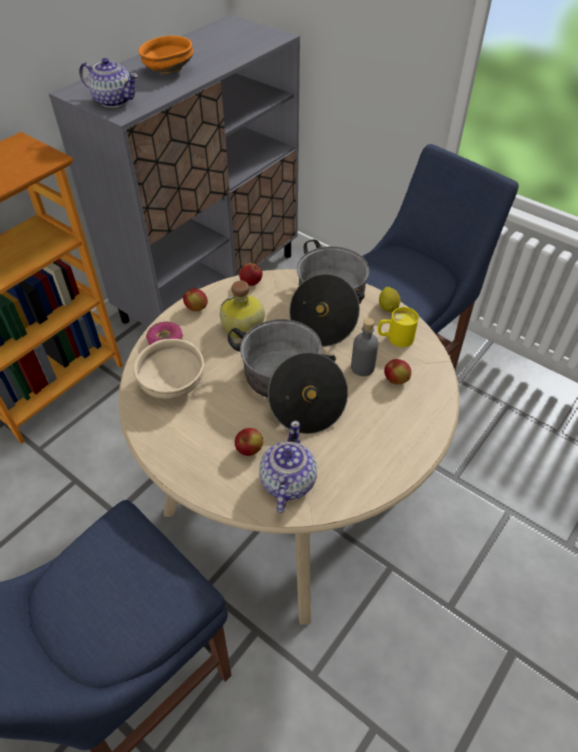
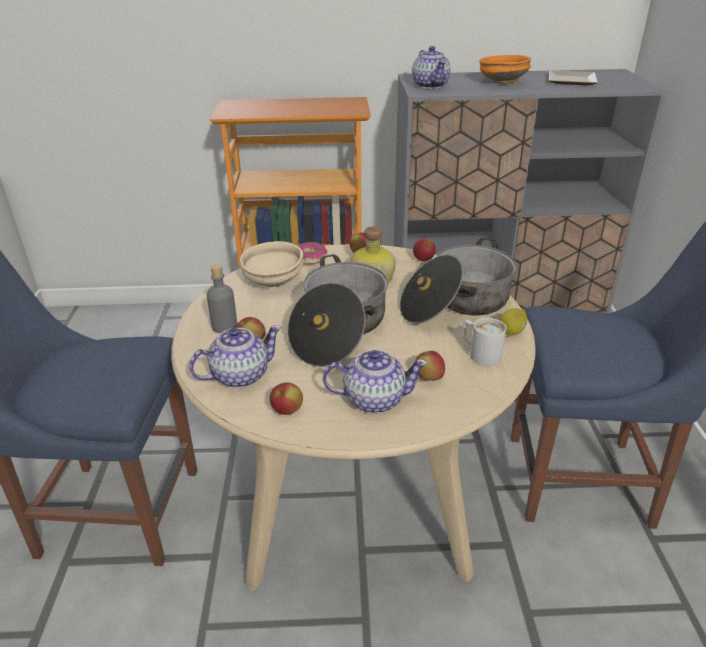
camera: 50 degrees right, 15 degrees down
(216, 47) = (570, 80): none -> plate
(359, 478) = (287, 411): none -> apple
(362, 367) = (416, 353): grey bottle -> grey bottle (224, 326)
(391, 423) = (373, 399): none -> teapot
(394, 338) = (479, 353): yellow mug -> white mug

